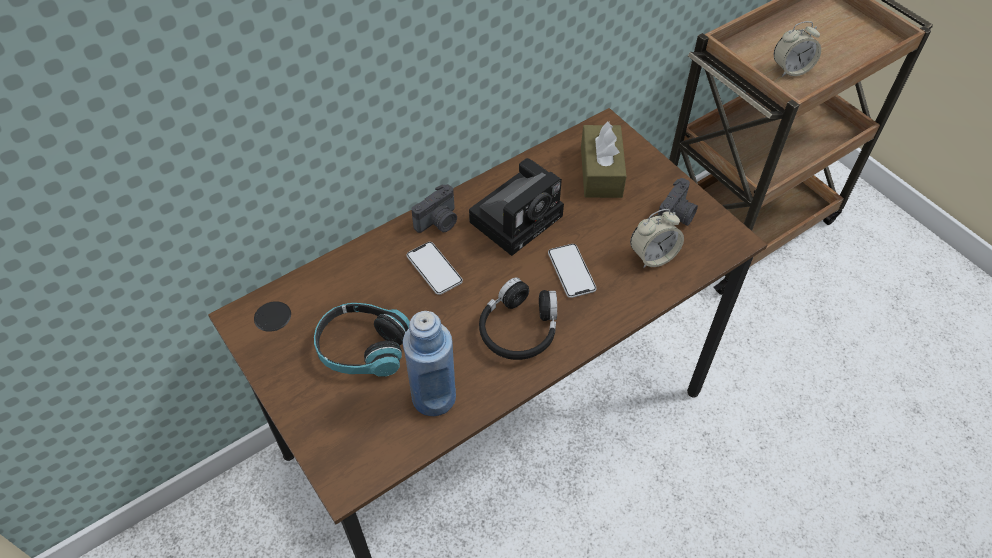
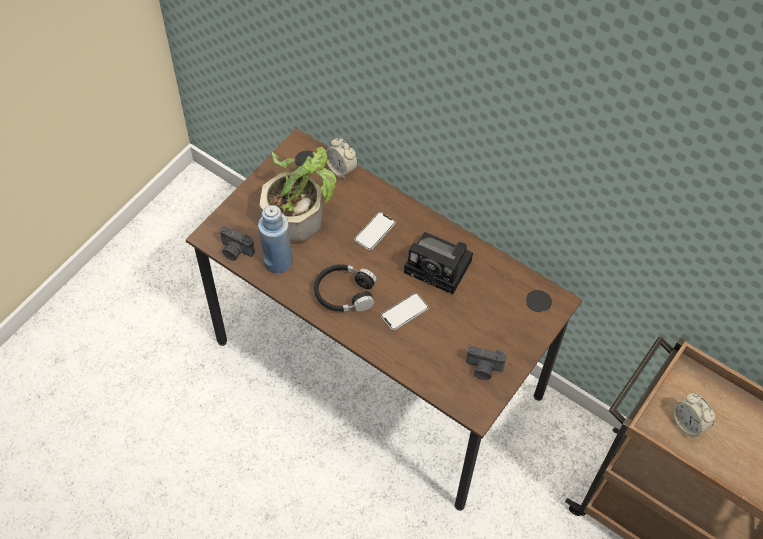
camera: 70 degrees right, 5 degrees up
(362, 348) = (299, 213): headphones -> potted plant
(439, 222) = (416, 222): camera -> camera (235, 251)
(601, 172) = (507, 309): brown tissue box -> none
(653, 256) = (438, 360): alarm clock -> alarm clock (341, 169)

